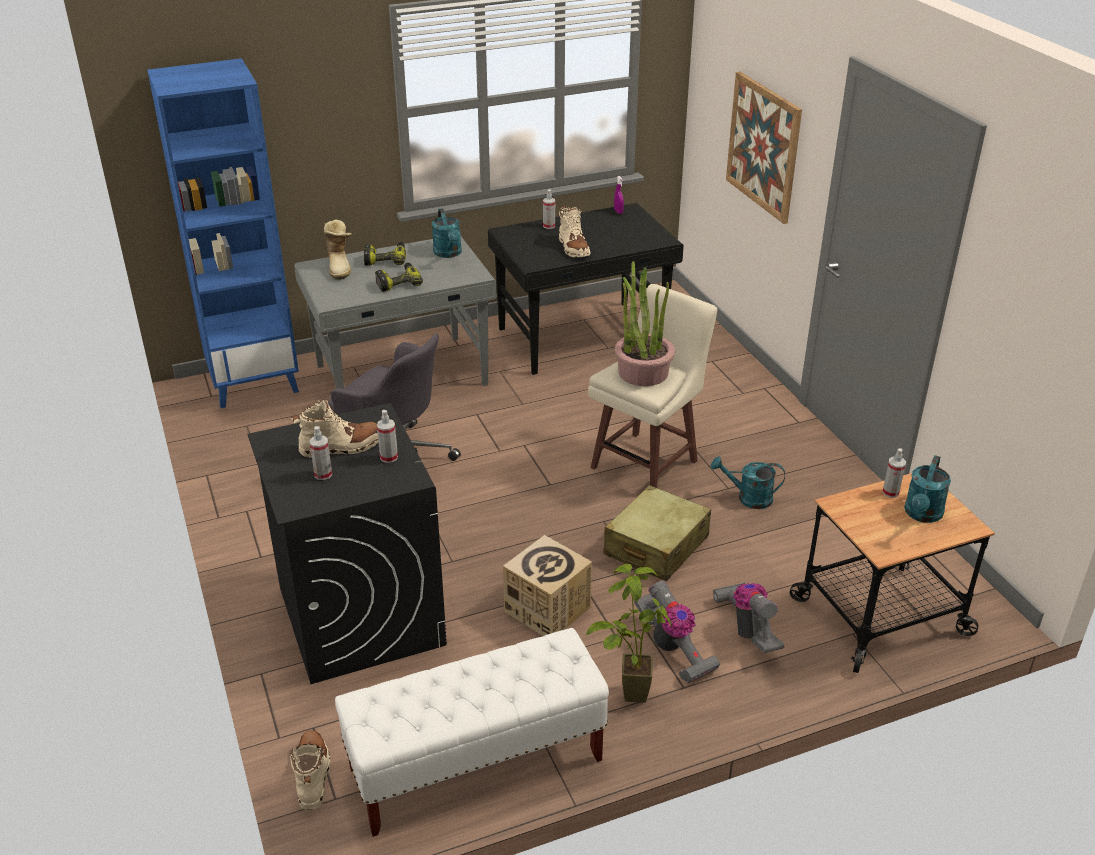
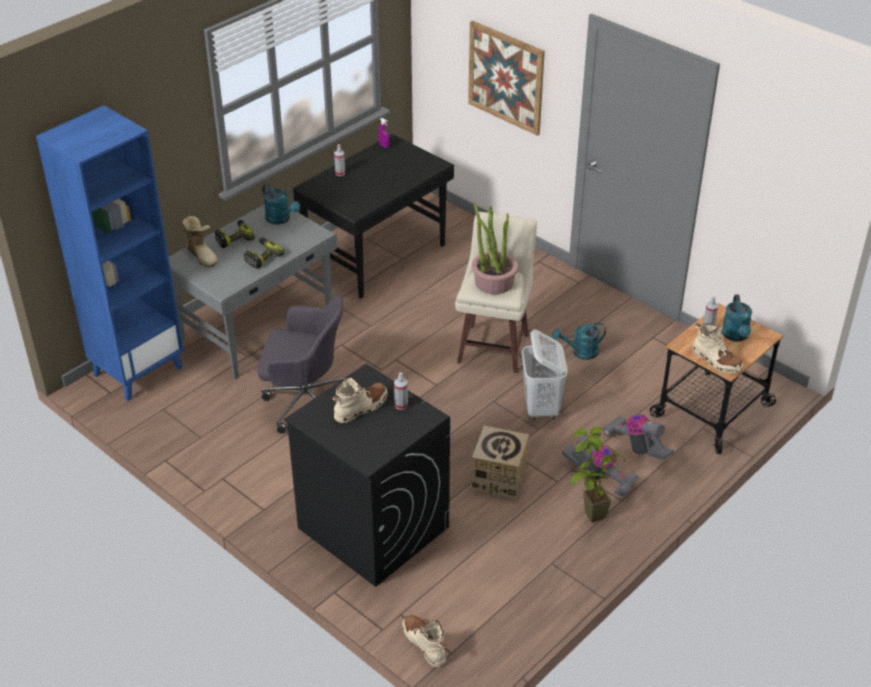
camera: 25 degrees left, 5 degrees up
(323, 474) = (366, 432): spray bottle -> none
(475, 765) = (525, 598): white bench -> none
(573, 248) = (374, 189): beige boot -> beige boot (716, 360)
(656, 546) = (541, 408): beige suitcase -> white laundry basket

